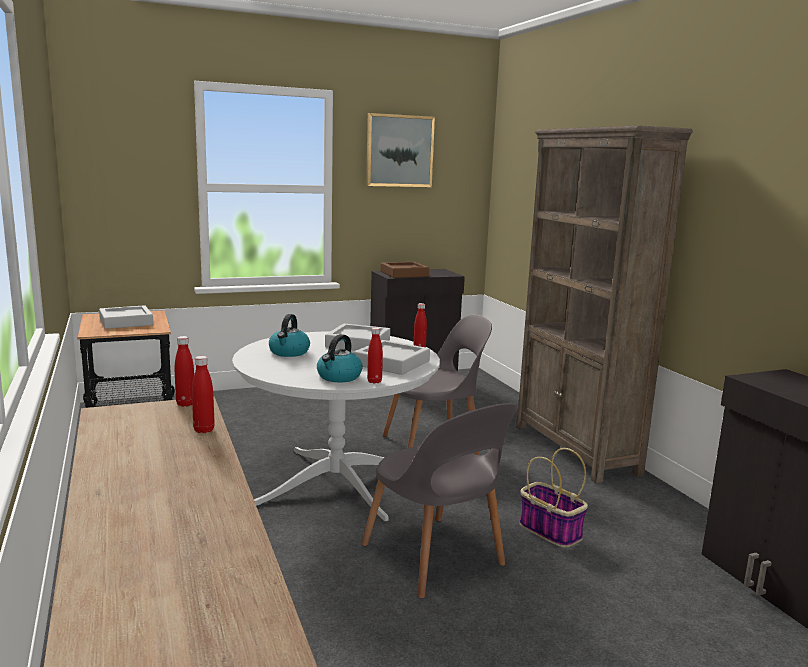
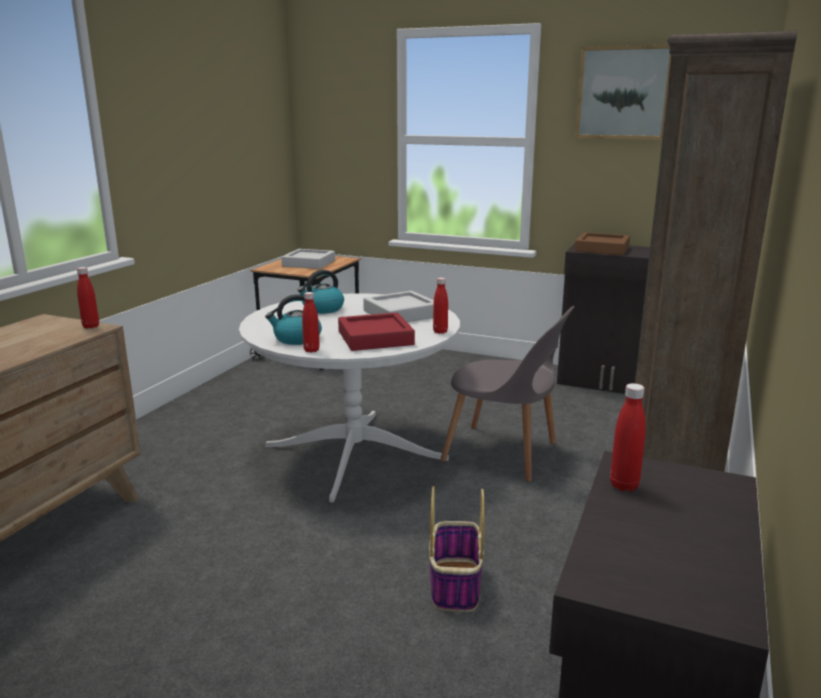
camera: 45 degrees right, 5 degrees up
(204, 430) = (43, 347): red bottle -> red bottle (624, 485)
(391, 363) = (375, 338): grey tray -> red tray
(435, 558) = (306, 552): grey chair -> none

